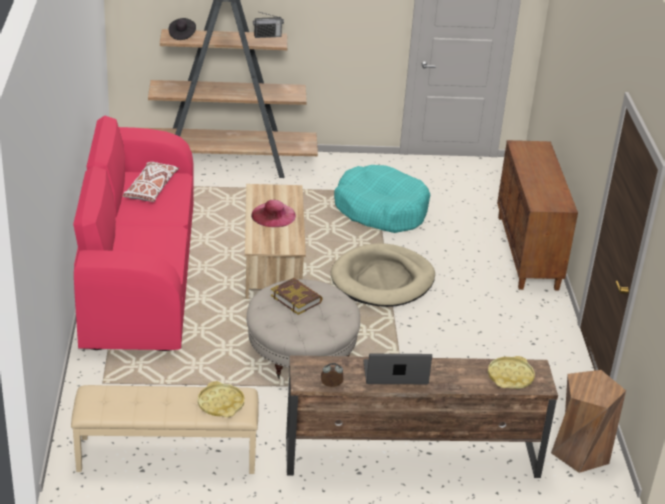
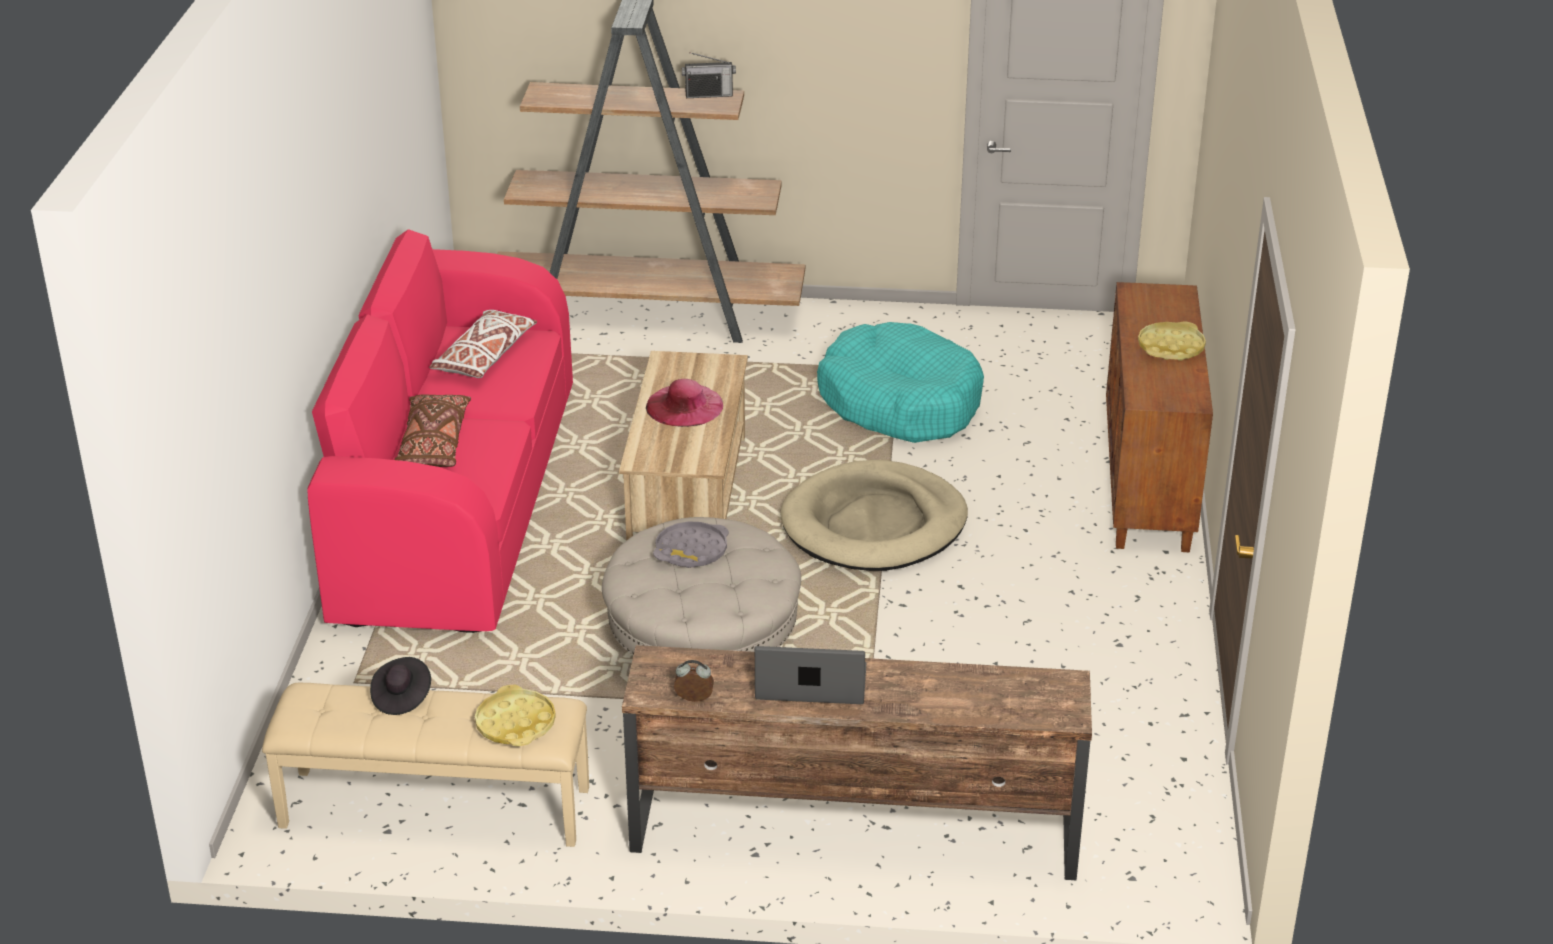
camera: 10 degrees right, 0 degrees up
(133, 241) = (433, 444): none -> brown pillow
(182, 35) = (561, 92): black hat -> black hat (401, 697)
(296, 299) = (691, 551): book -> grey tray
(510, 376) = (1014, 697): yellow tray -> yellow tray (1171, 347)
(580, 452) = (1159, 839): brown stool -> none

